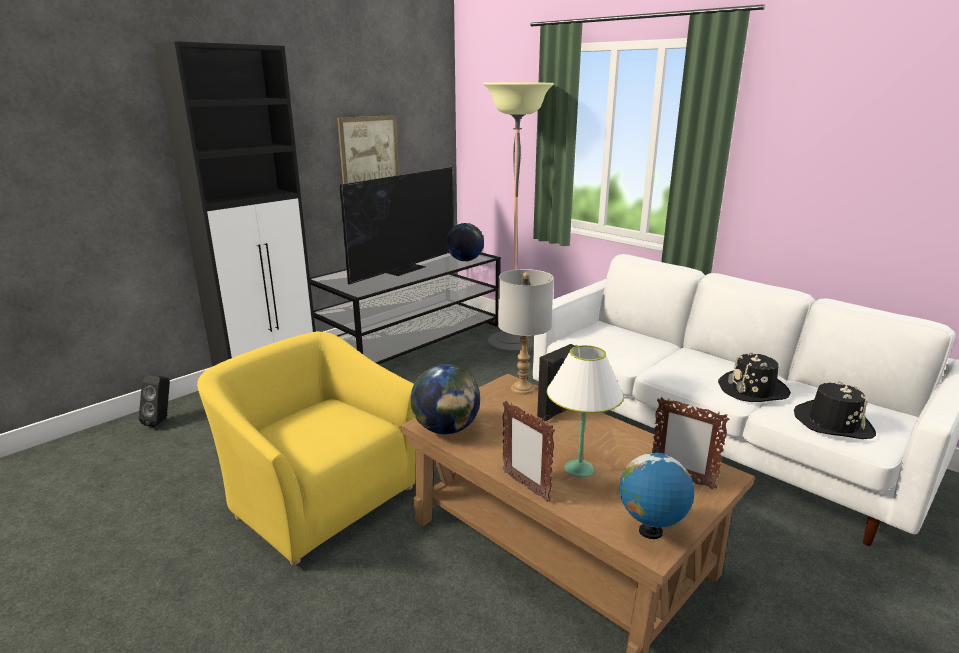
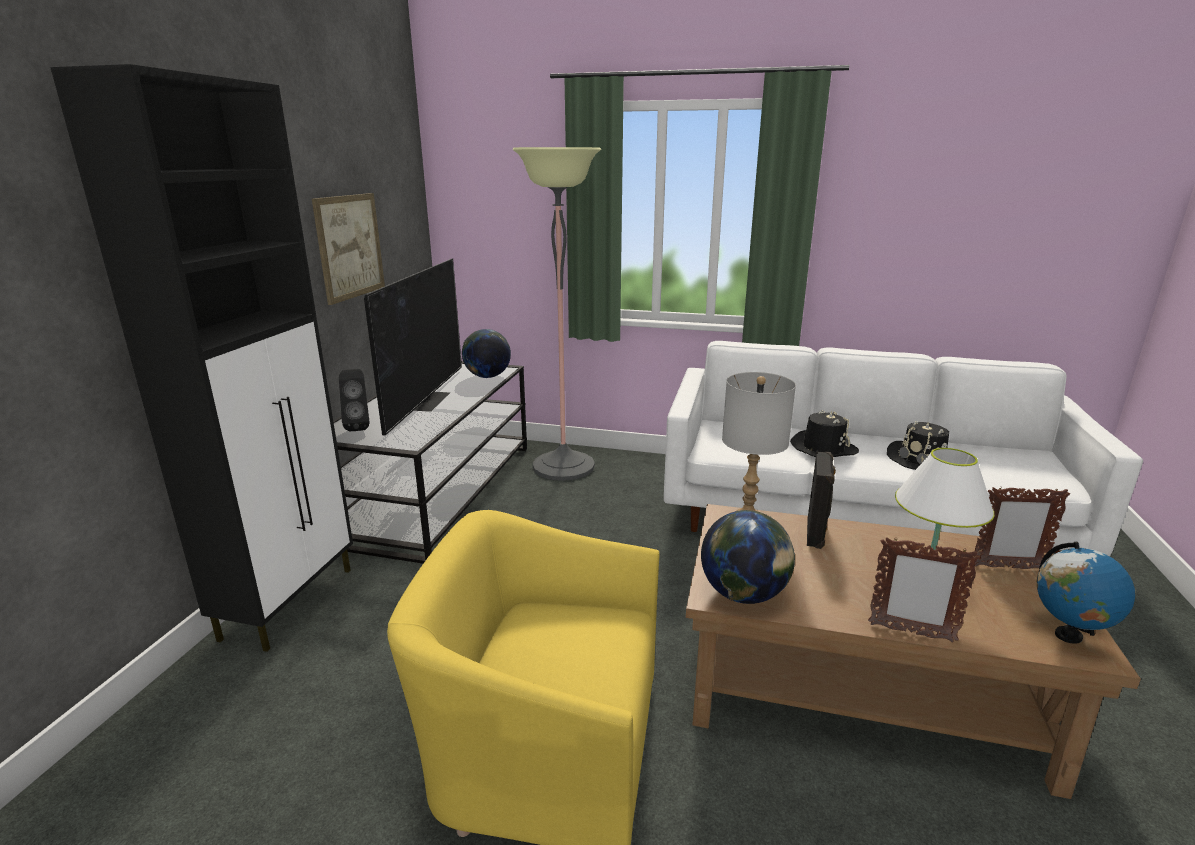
camera: 30 degrees left, 0 degrees up
(161, 421) = (159, 732): black speaker -> black speaker (359, 427)
(832, 423) = (1014, 473): black hat -> black hat (823, 448)

